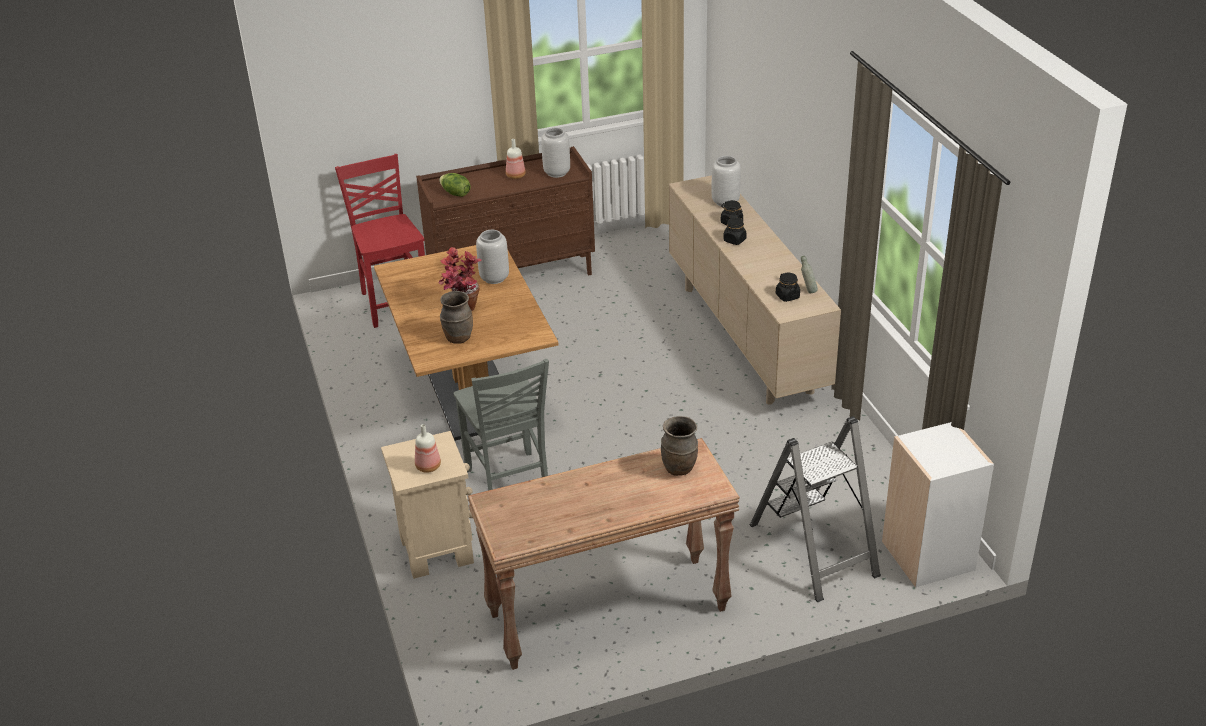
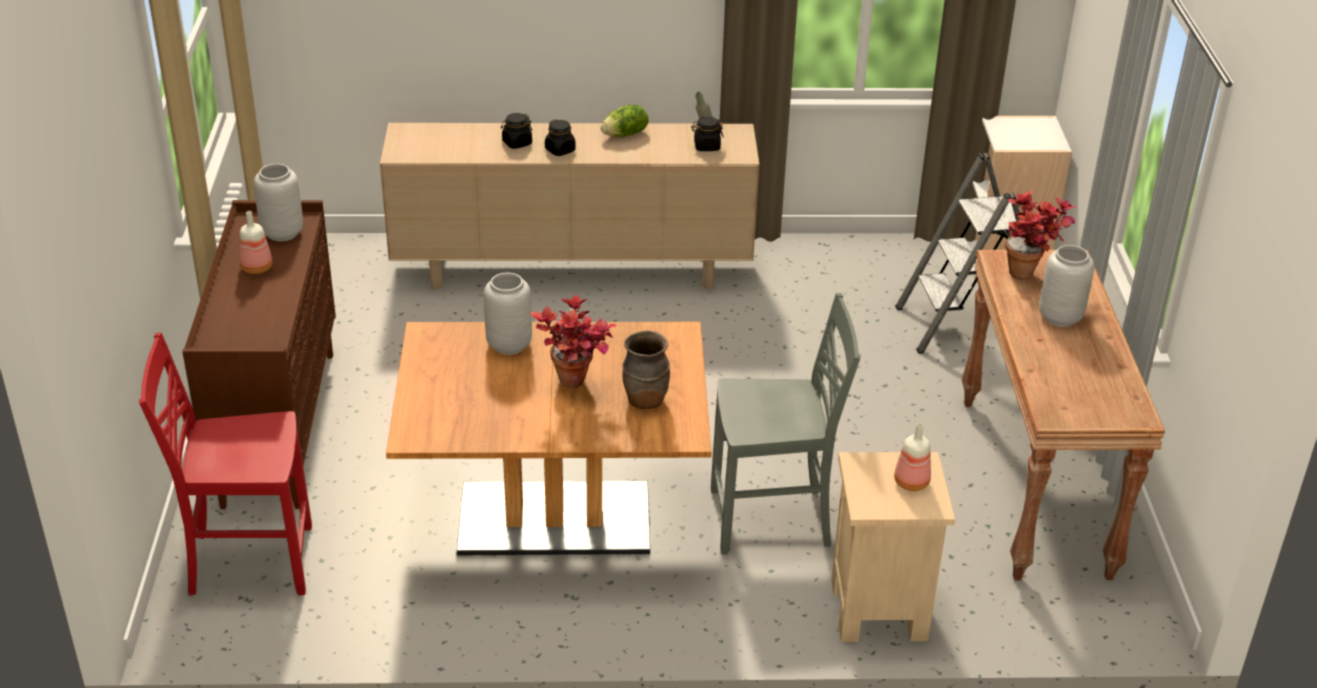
camera: 75 degrees left, 0 degrees up
(455, 193) = (260, 330): lettuce -> lettuce (625, 134)
(679, 469) = (1030, 274): brown vase -> potted plant
(726, 202) = (464, 136): grey vase -> grey vase (1060, 317)

